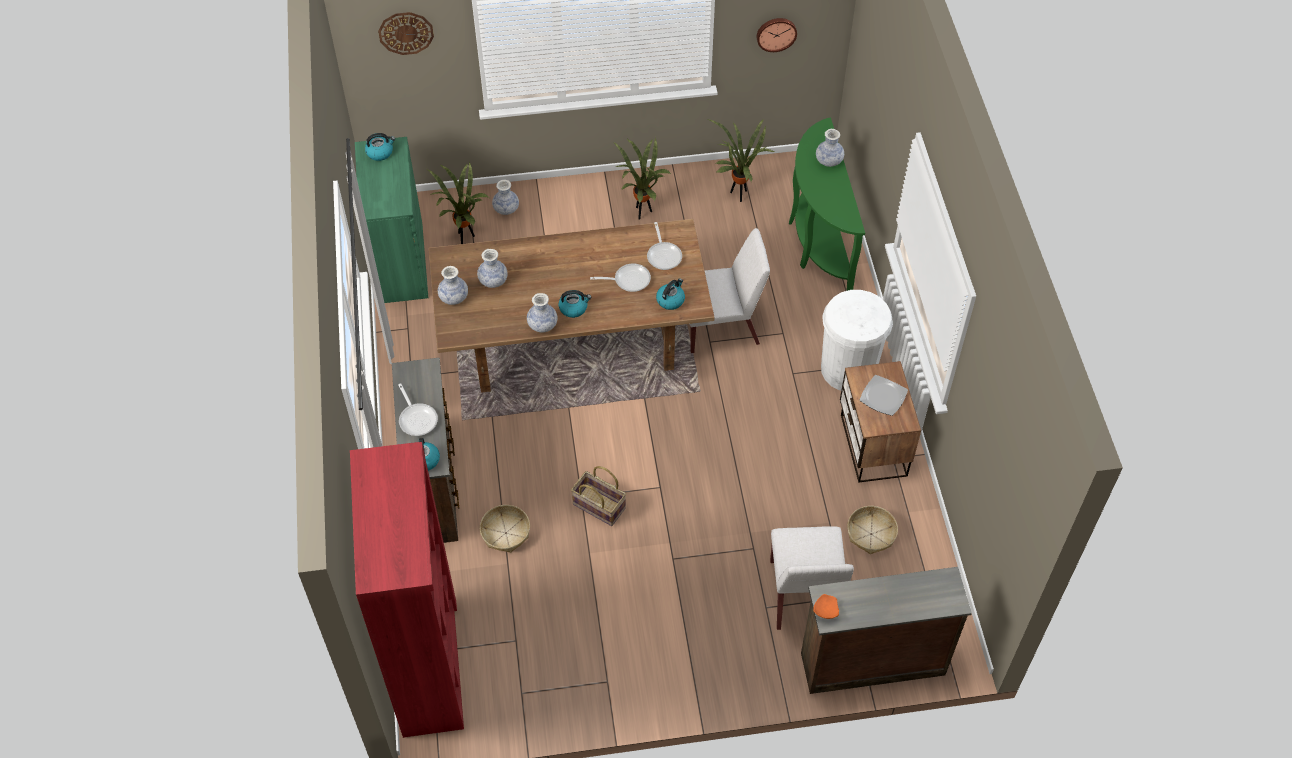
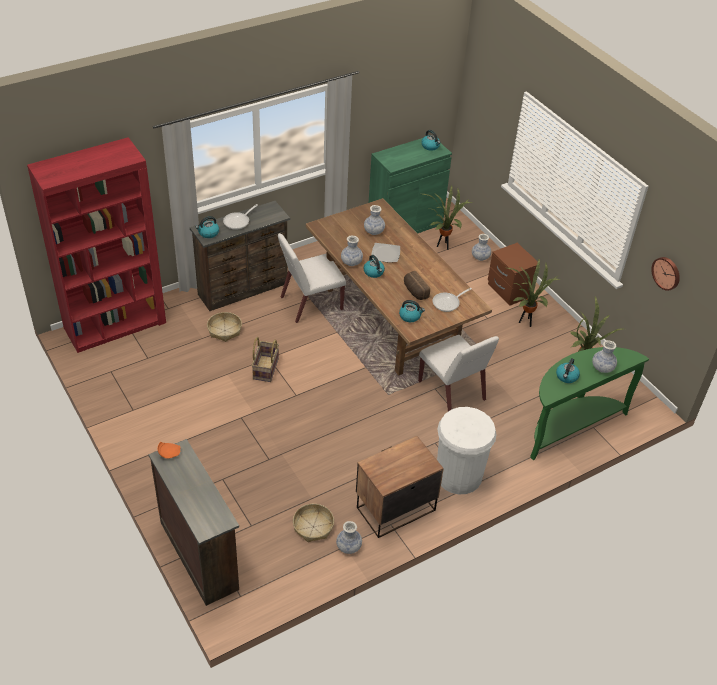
camera: 65 degrees right, 10 degrees down
(406, 33) = (491, 91): wall clock -> none
(454, 297) = (349, 219): vase -> vase (348, 547)
(580, 206) = (509, 290): none -> brown nightstand
(628, 280) = (414, 291): frying pan -> bread
(805, 595) = (242, 499): white chair -> white chair (310, 303)
(830, 196) = (566, 377): none -> kettle
(883, 396) = (402, 464): plate -> plate (386, 254)

